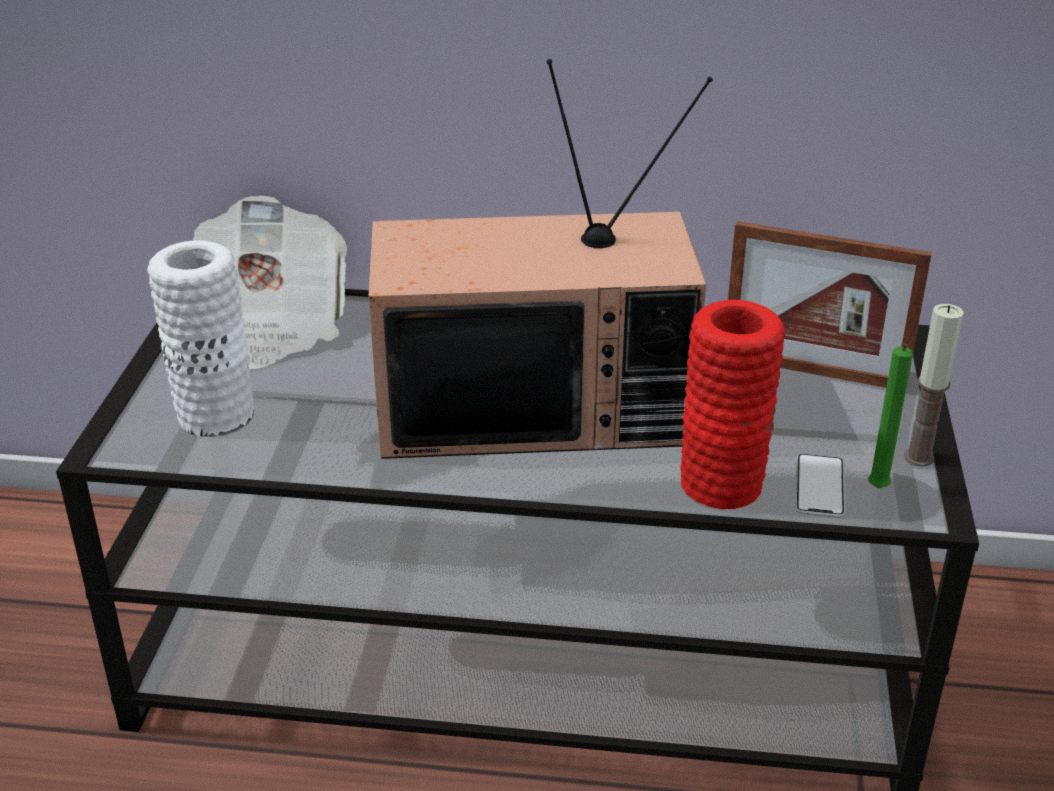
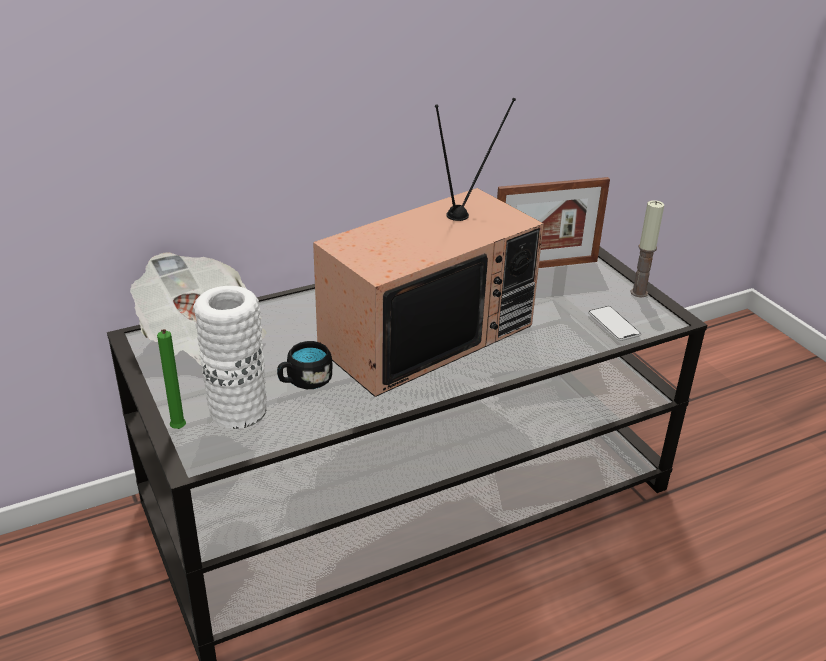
camera: 35 degrees left, 0 degrees up
(324, 409) = (304, 381): none -> black mug
(721, 484) = (568, 340): red vase -> none
(876, 490) = (638, 316): green candle -> green candle (178, 430)

